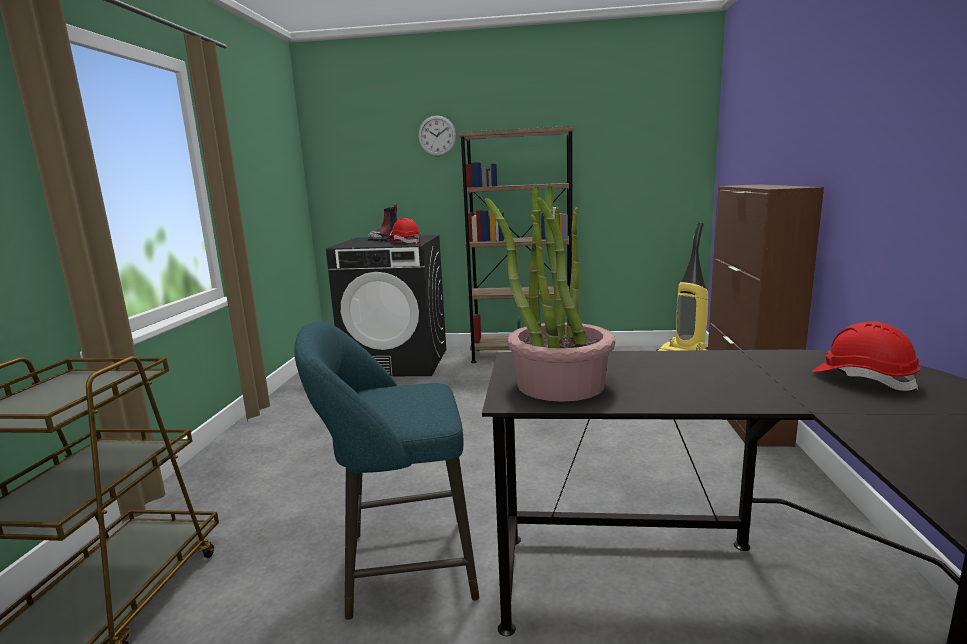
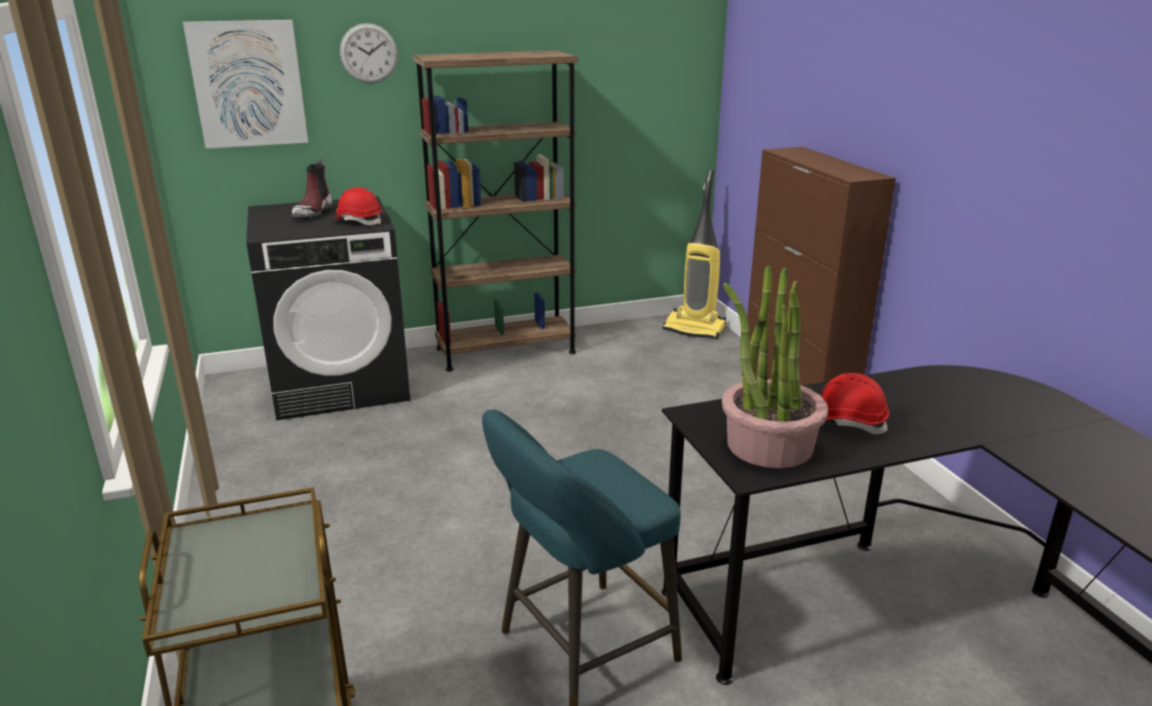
camera: 25 degrees left, 10 degrees up
(361, 157) = (248, 84): none -> picture
(862, 379) = (988, 398): red hard hat -> red hard hat (846, 422)

